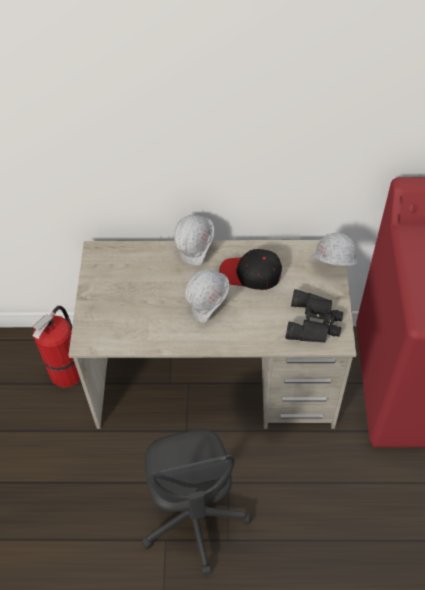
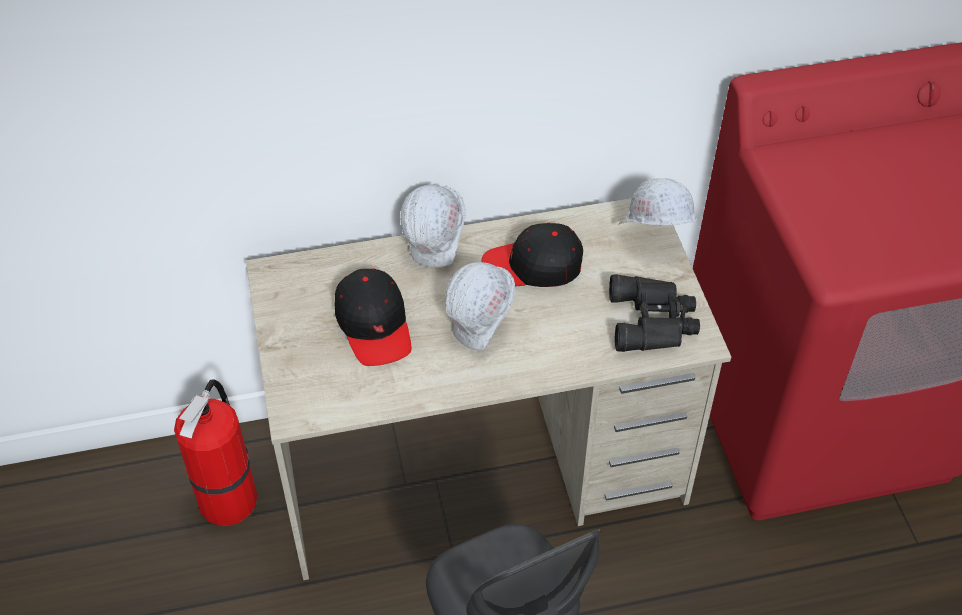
camera: 15 degrees left, 5 degrees down
(146, 295) = (374, 325): none -> black cap

